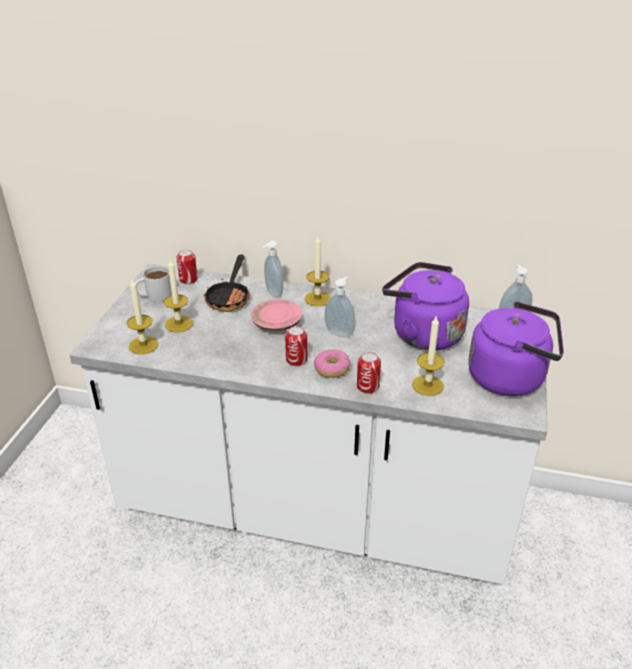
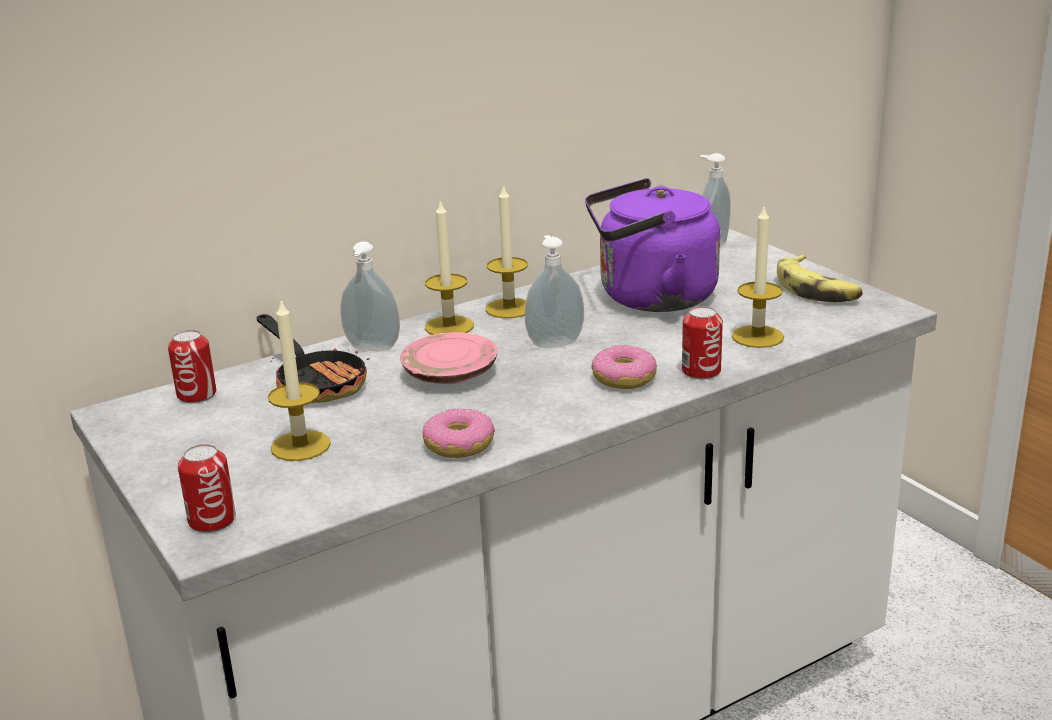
camera: 45 degrees left, 10 degrees down
(143, 345) = (297, 496): candle -> candle (509, 308)
(154, 296) = (178, 438): white mug -> none
(222, 359) = (459, 445): none -> donut
(296, 360) = (561, 393): can -> can (212, 520)
(511, 378) = (817, 289): purple kettle -> banana

